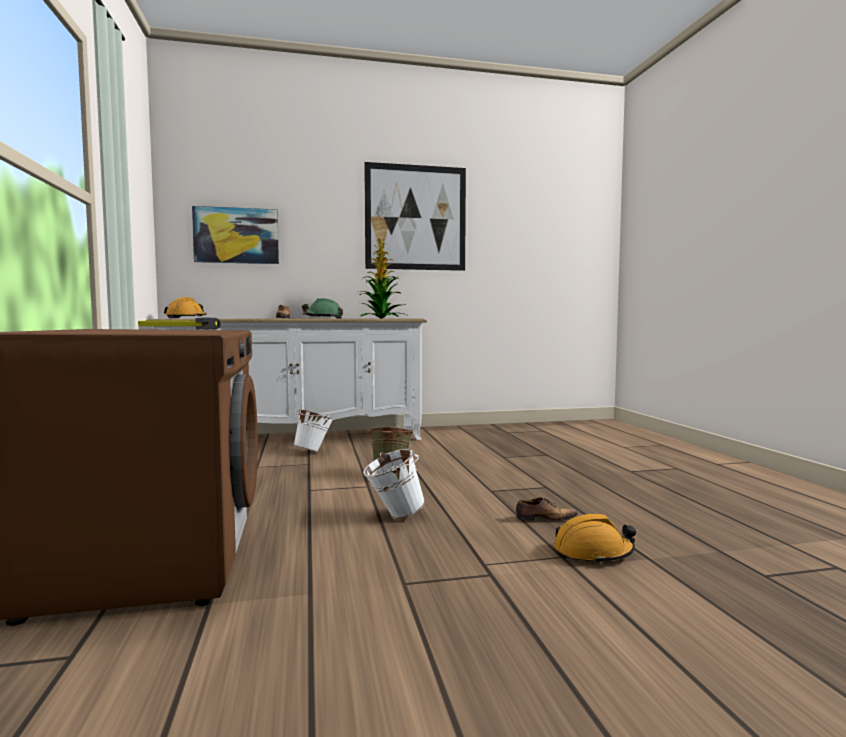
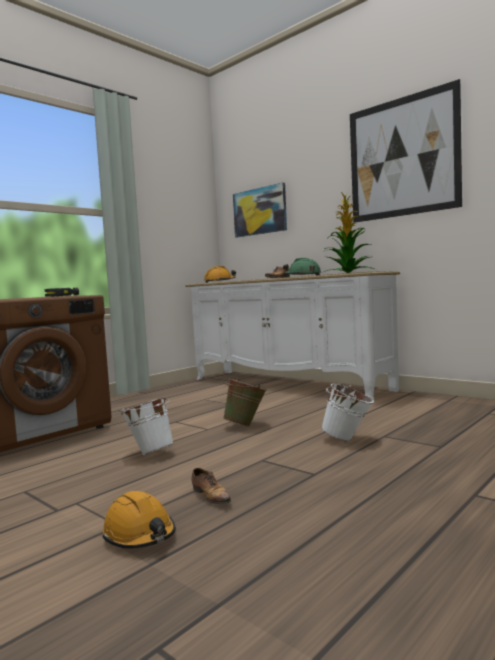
camera: 55 degrees right, 0 degrees up
(314, 451) = (264, 396): white bucket -> white bucket (348, 439)

